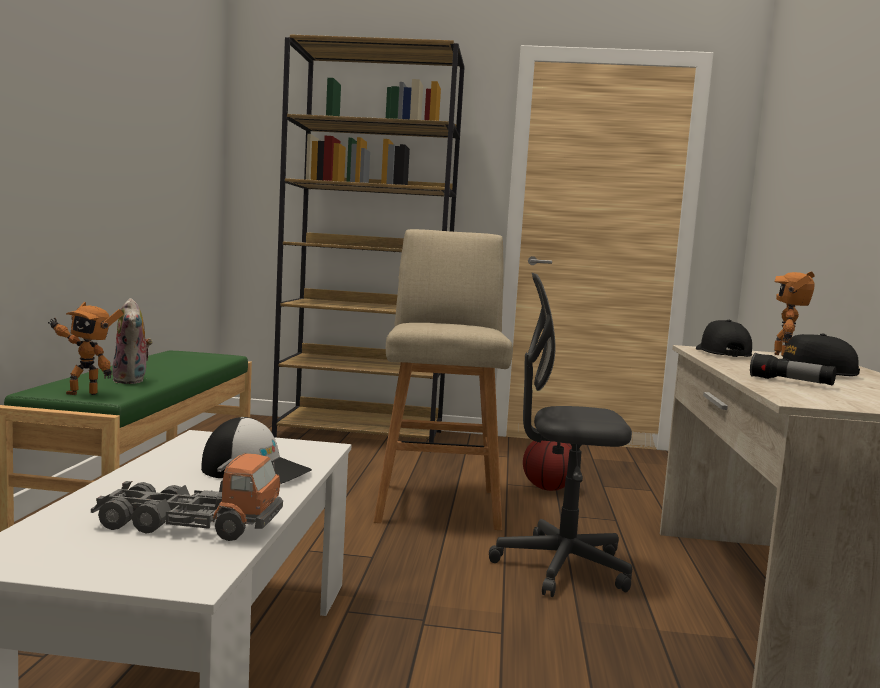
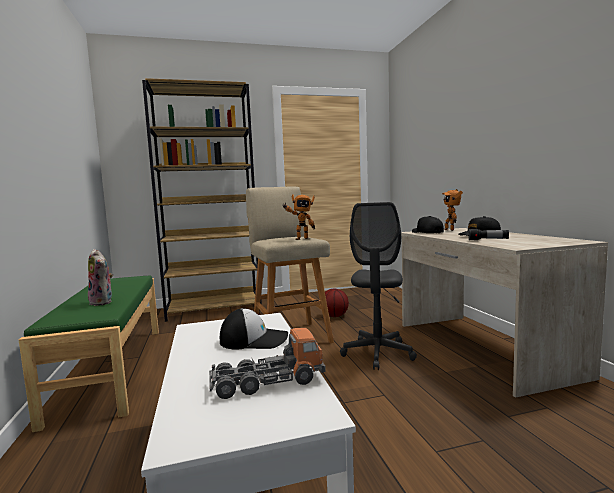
camera: 20 degrees left, 0 degrees up
(83, 393) = (82, 316): toy robot -> toy robot (300, 239)
(561, 567) = (378, 353): grey office chair -> grey office chair turned 60 degrees counterclockwise

